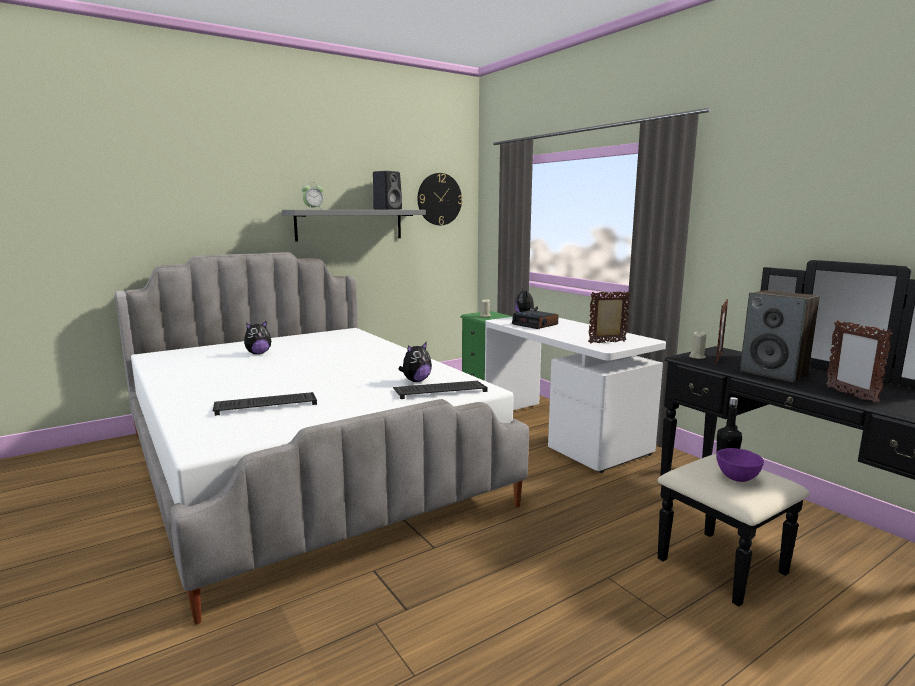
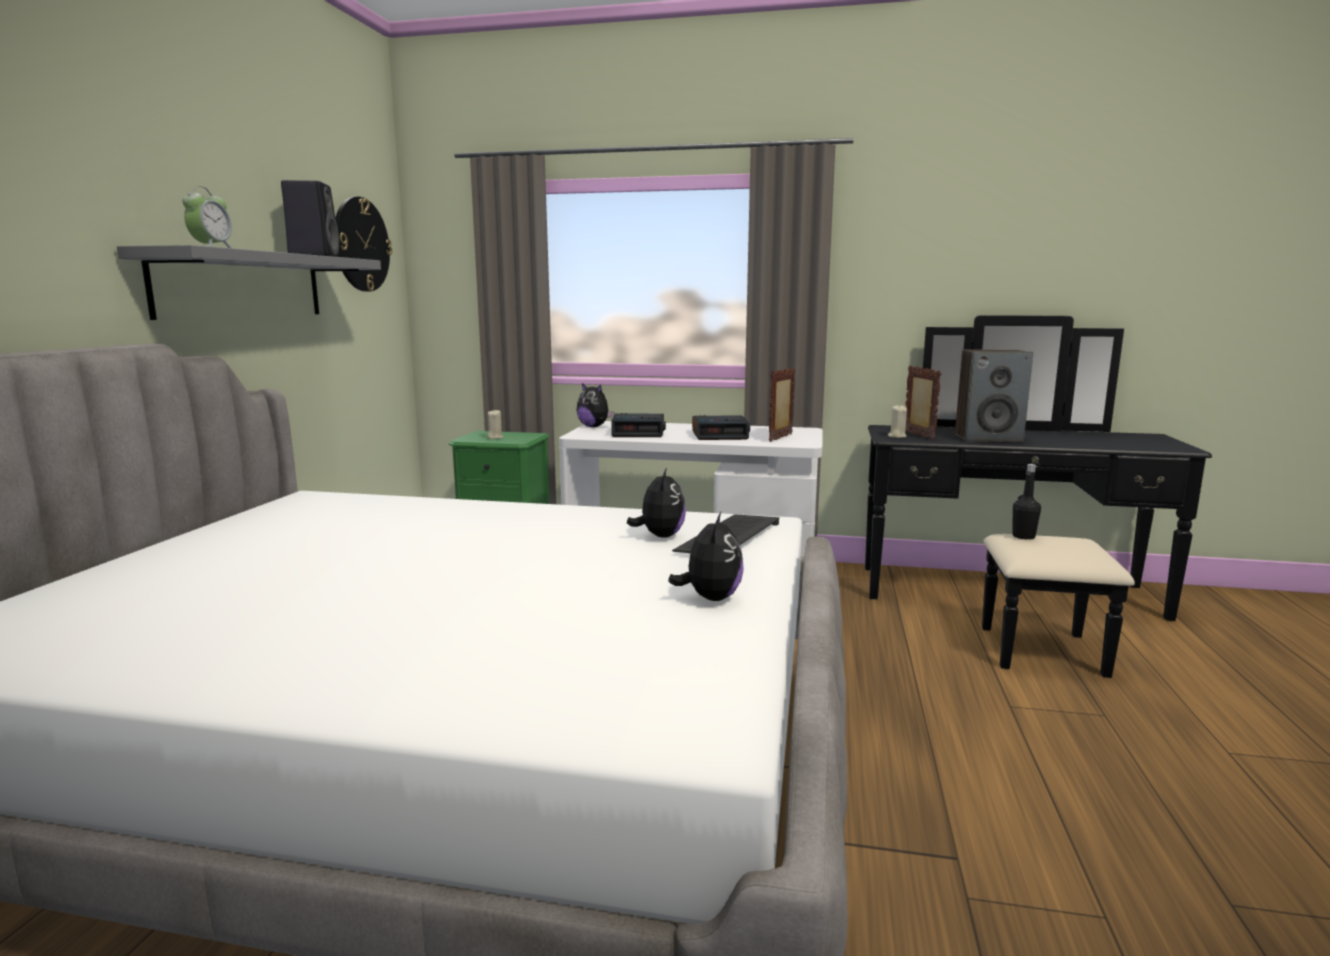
camera: 45 degrees left, 0 degrees up
(258, 353) = (239, 571): plush toy -> plush toy (710, 598)
(267, 404) = (563, 637): keyboard -> none
(576, 334) = (720, 435): none -> alarm clock
(737, 478) = (1065, 547): purple bowl -> none
(850, 395) = (1079, 443): picture frame -> none

